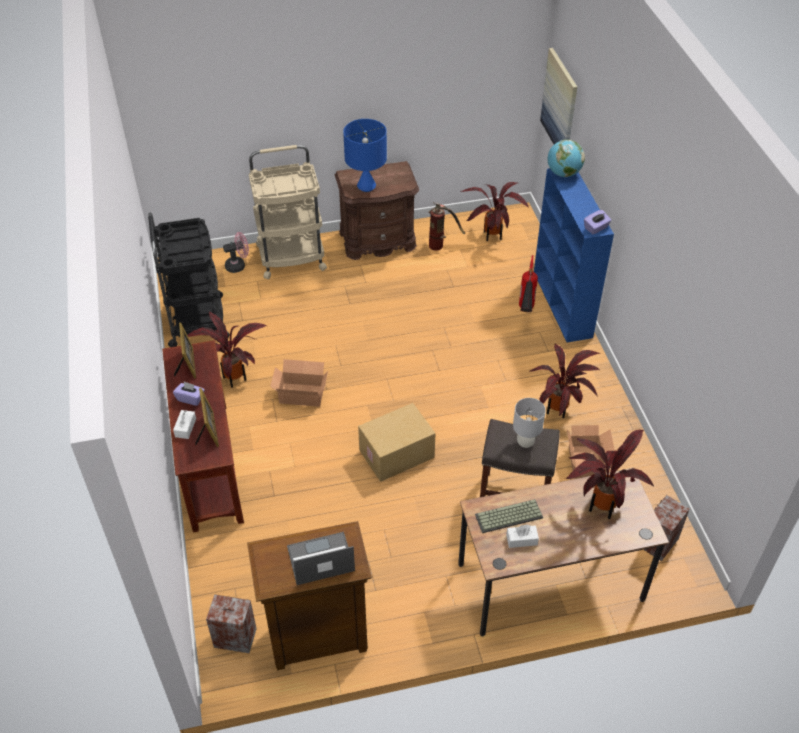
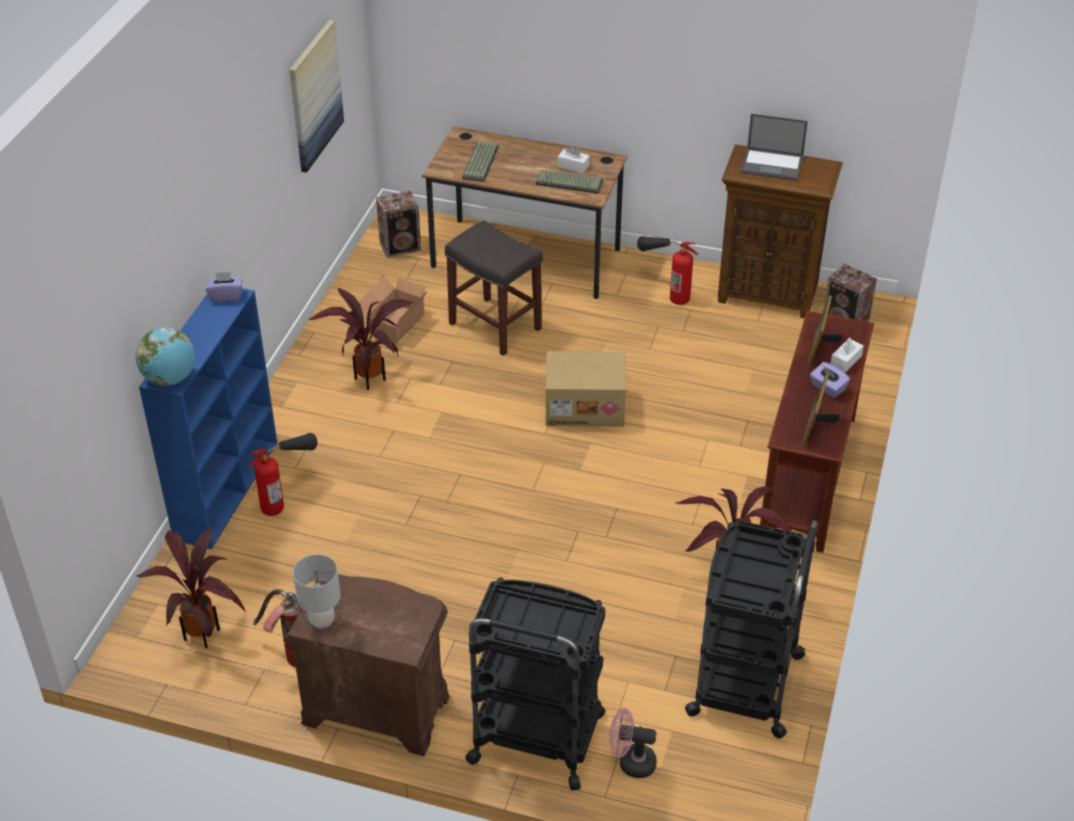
camera: 150 degrees left, 5 degrees down
(291, 258) = (537, 737): beige cart -> black cart
(301, 393) = (652, 517): cardboard box -> none
(366, 187) = (396, 609): blue table lamp -> none
(409, 602) = (665, 290): none -> fire extinguisher
(524, 442) = (491, 243): grey table lamp -> grey table lamp (323, 622)
(560, 104) = (73, 418): picture -> picture (314, 95)
(600, 504) = (481, 163): potted plant -> keyboard

